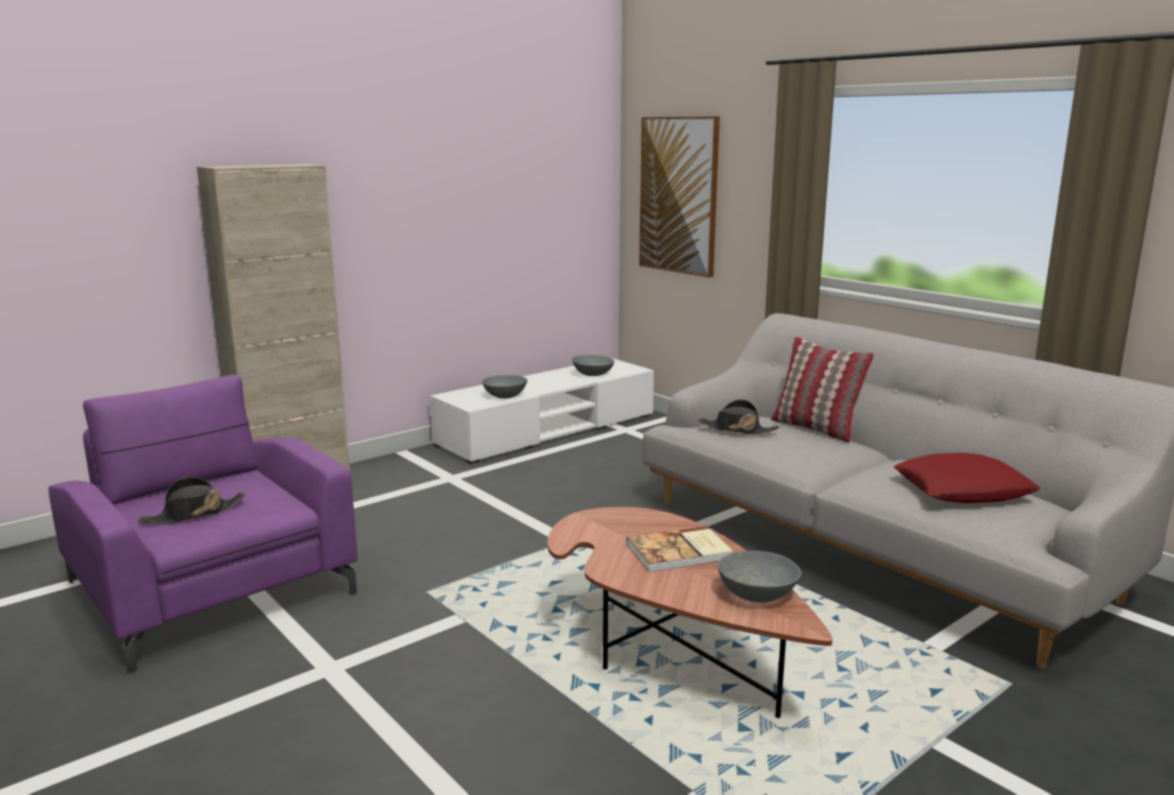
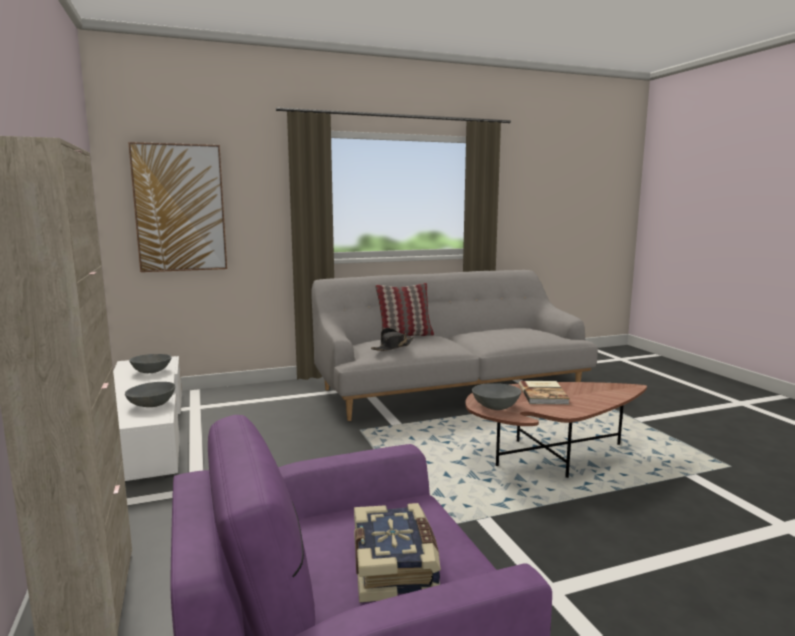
camera: 70 degrees left, 5 degrees down
(193, 514) = (396, 567): black hat -> book
(758, 594) = (599, 388): grey bowl -> grey bowl (496, 406)
(962, 490) = (513, 332): red pillow -> none

